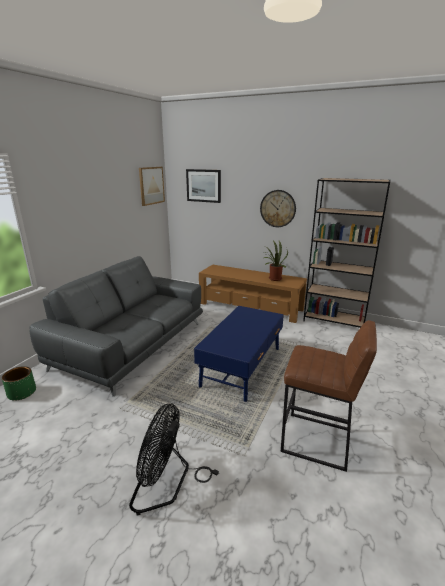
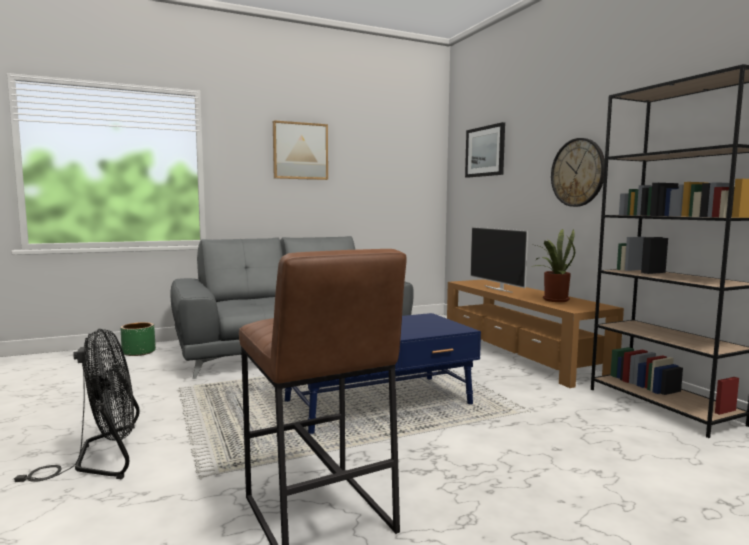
camera: 40 degrees right, 15 degrees down
(151, 185) = (415, 155): picture -> picture (300, 151)
(171, 479) = (100, 456): black fan -> black fan turned 105 degrees clockwise
(235, 274) = (498, 289): none -> television

